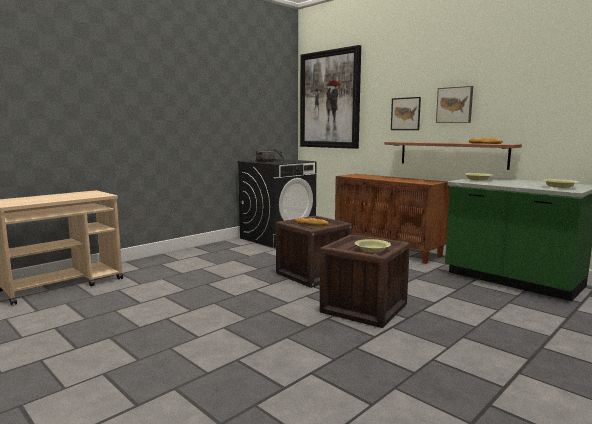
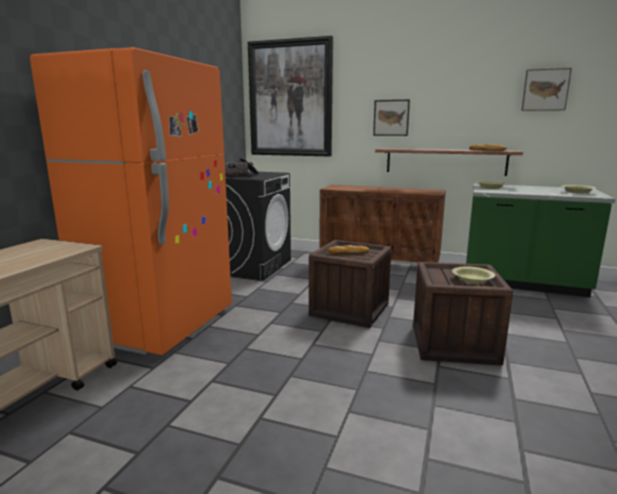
camera: 25 degrees left, 5 degrees up
(172, 263) = (160, 325): none -> orange fridge
(454, 105) = (449, 109): picture -> picture (545, 90)

